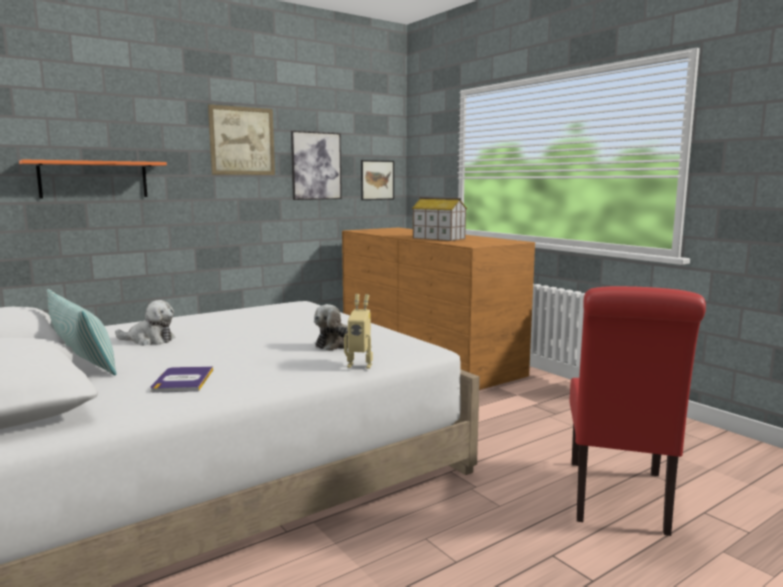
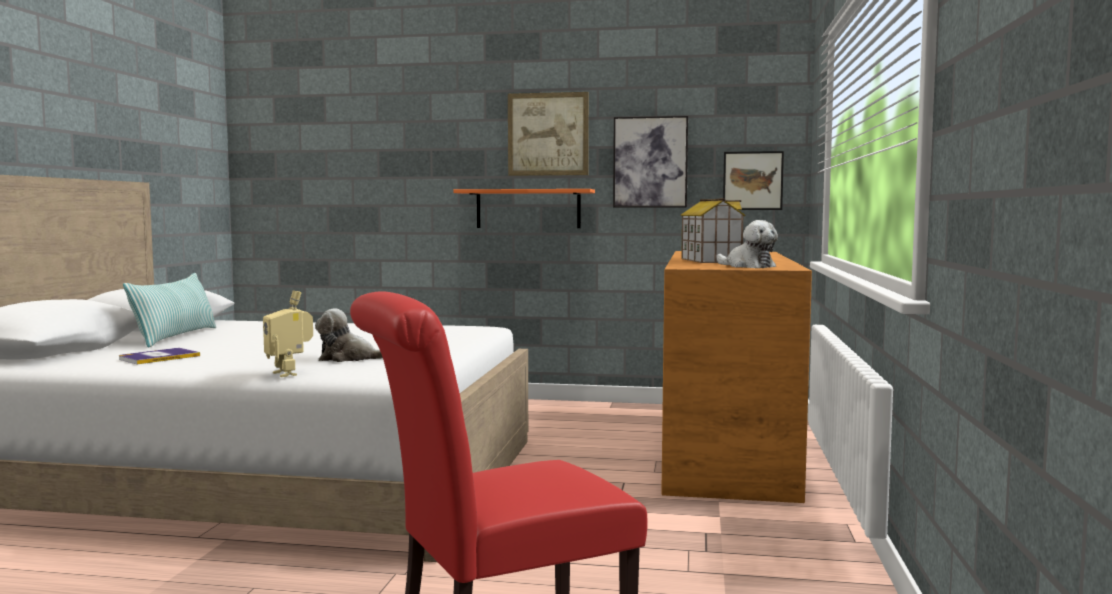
camera: 45 degrees right, 5 degrees down
(94, 179) = (387, 182): orange shelf -> orange shelf (528, 209)
(149, 340) = (258, 333): plush toy -> plush toy (748, 266)

